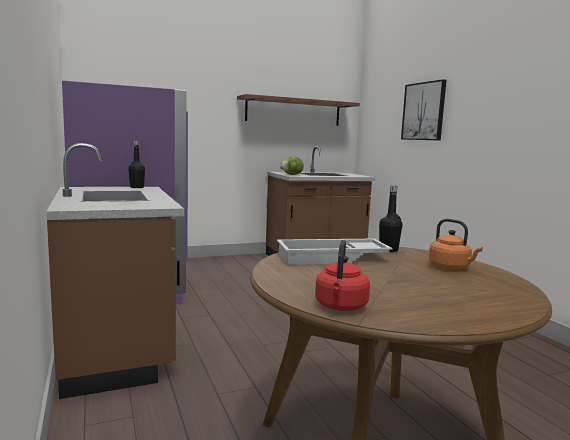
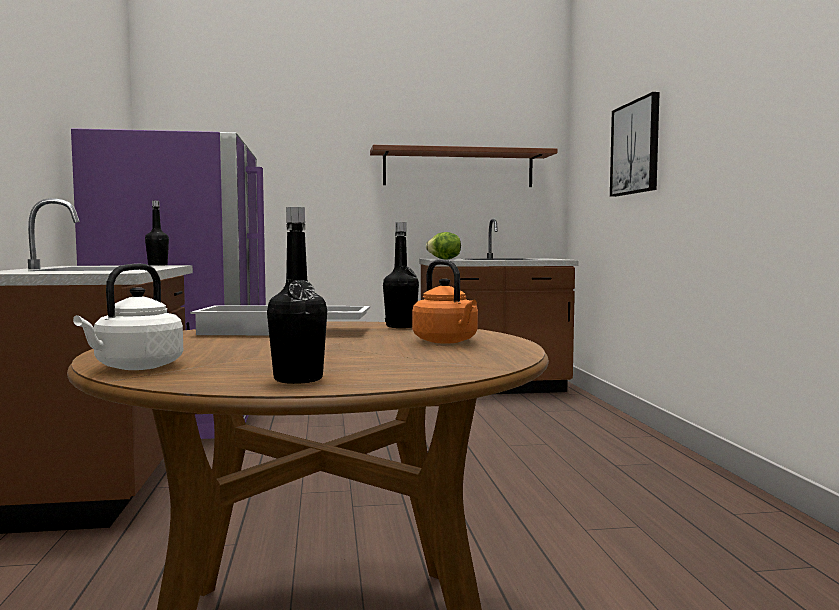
camera: 15 degrees right, 5 degrees down
(340, 307) = (135, 367): red kettle -> white kettle
(461, 315) = (298, 379): none -> black bottle

